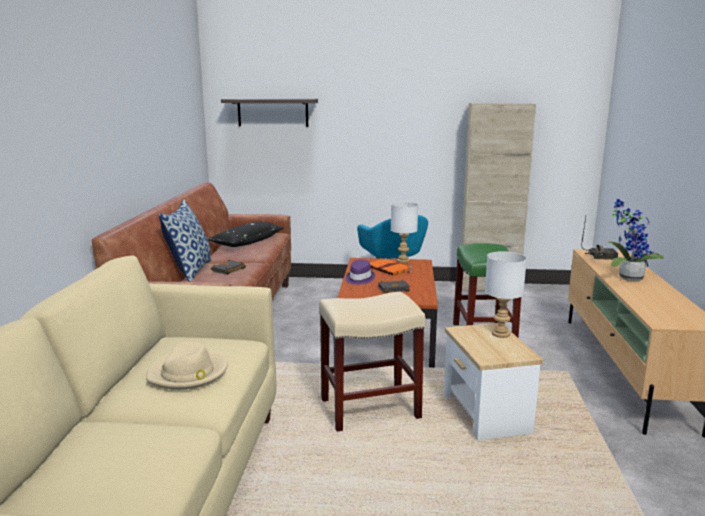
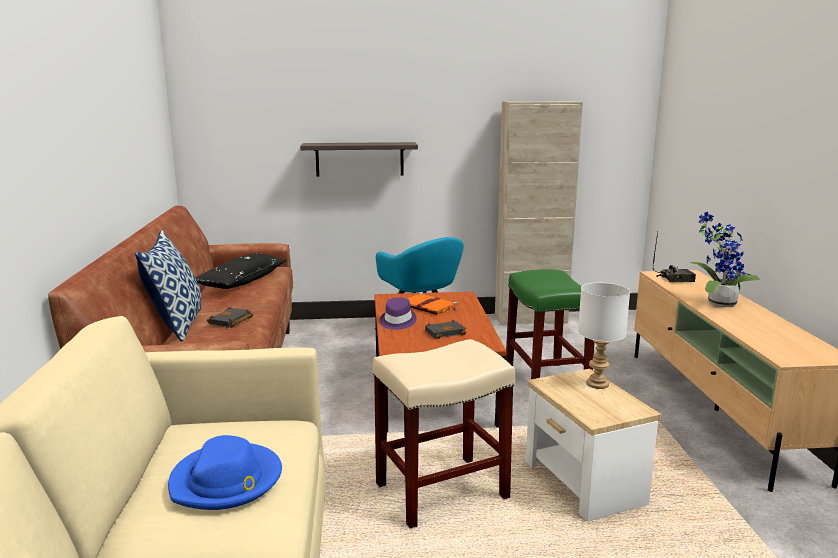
camera: 10 degrees left, 0 degrees up
(188, 373) = (226, 481): beige hat -> blue hat
(273, 112) = (260, 114): shelf -> shelf (359, 159)
(403, 261) = (441, 295): white table lamp -> none

